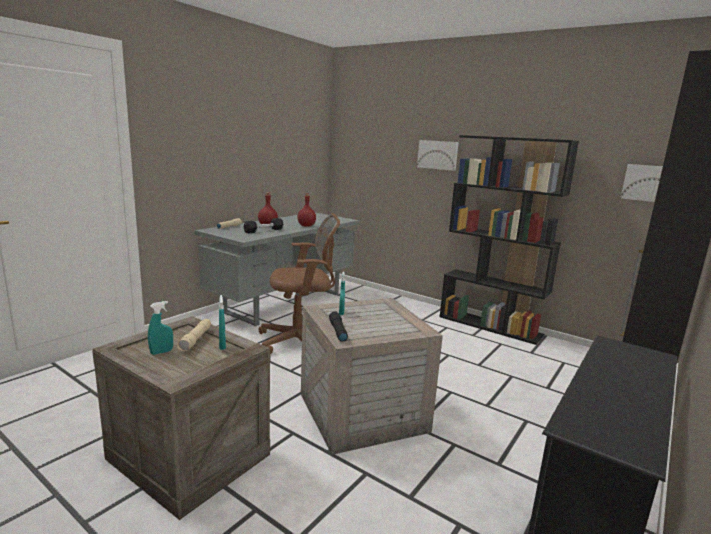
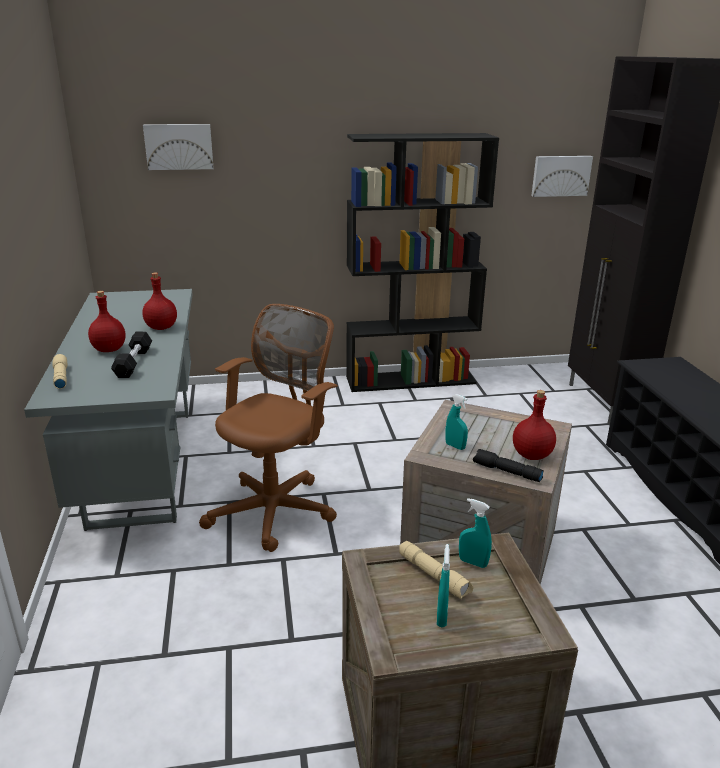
camera: 45 degrees left, 10 degrees up
(372, 333) = (532, 455): none -> red bottle
(438, 155) = (297, 165): picture -> picture (179, 146)

